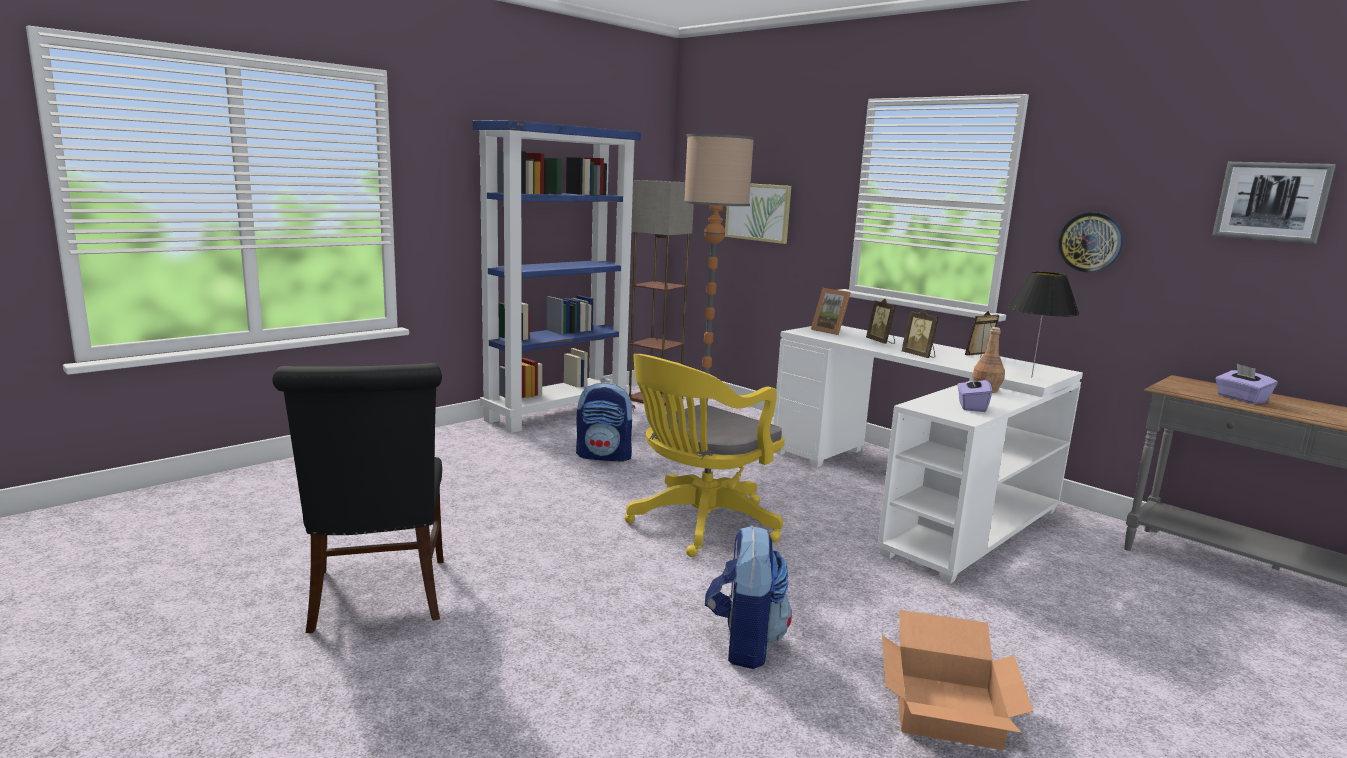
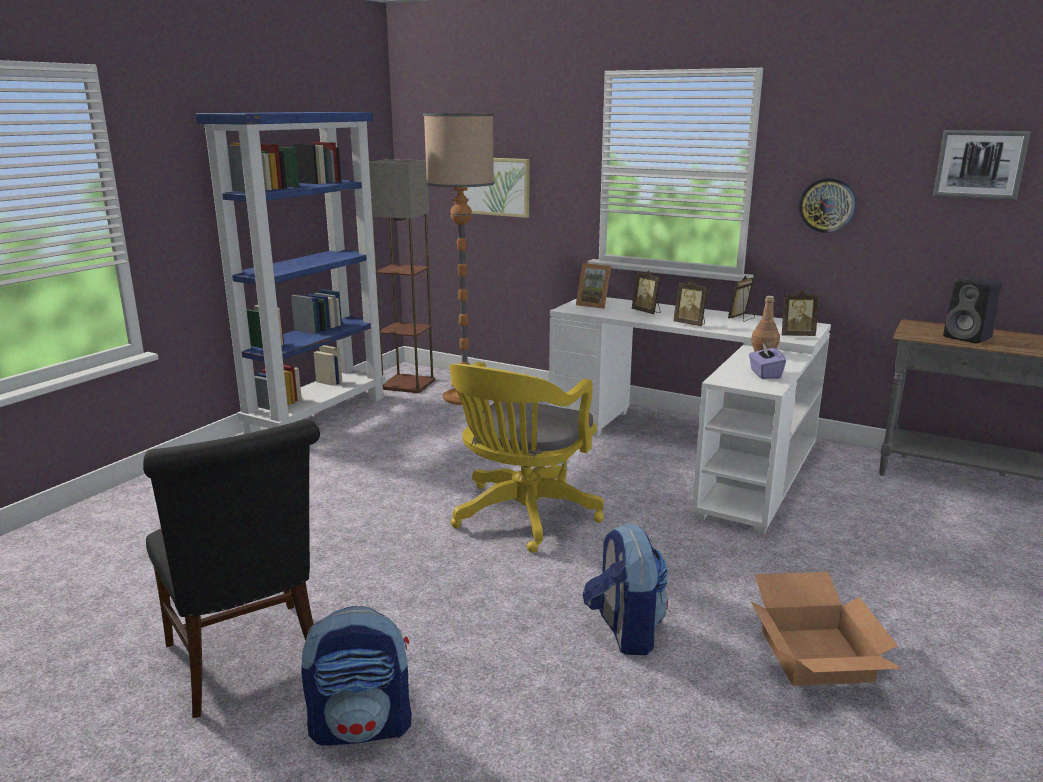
camera: 15 degrees left, 5 degrees up
(605, 456) = (393, 457): backpack -> backpack (362, 727)
(1031, 377) = (796, 335): black table lamp -> picture frame
(1241, 399) = (969, 338): purple tissue box -> black speaker

